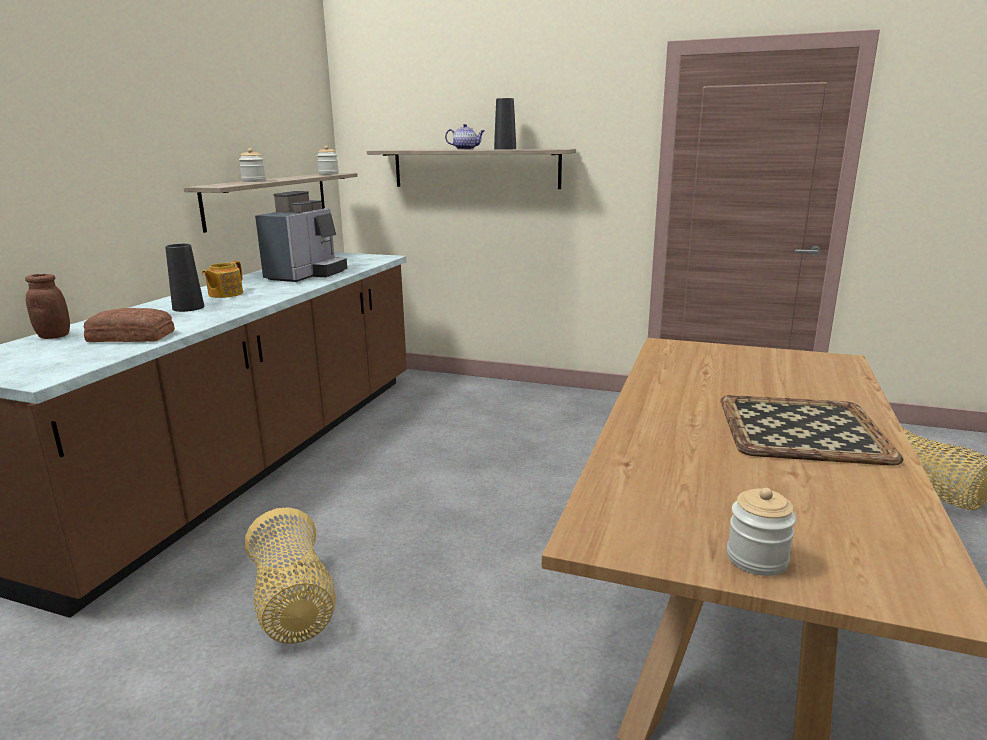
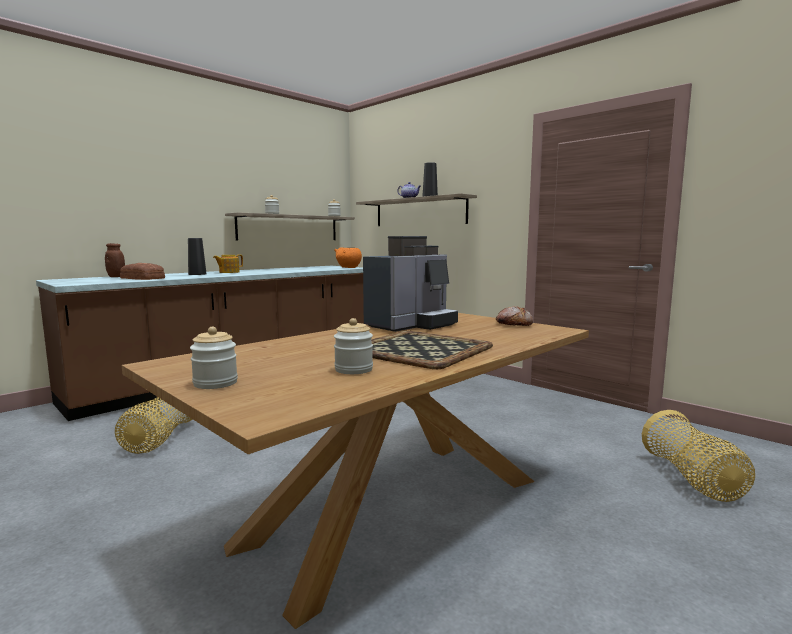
camera: 25 degrees right, 10 degrees down
(306, 275) = (290, 270): coffee machine -> coffee machine (411, 325)
(376, 258) = (348, 267): none -> orange bowl
(779, 356) = (514, 324): none -> bread
(828, 487) = (353, 369): none -> jar

